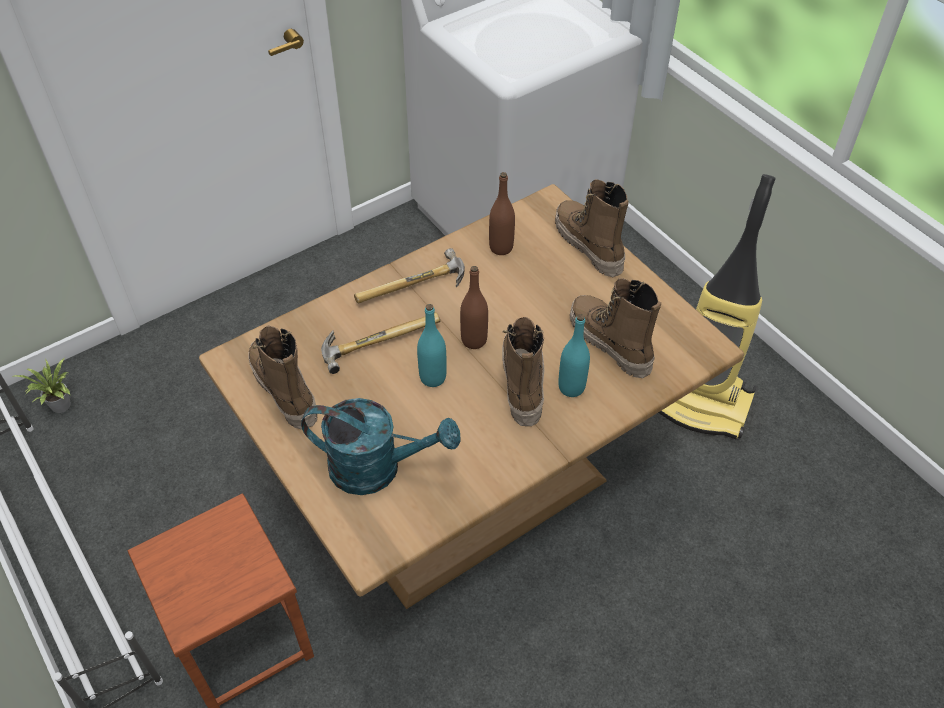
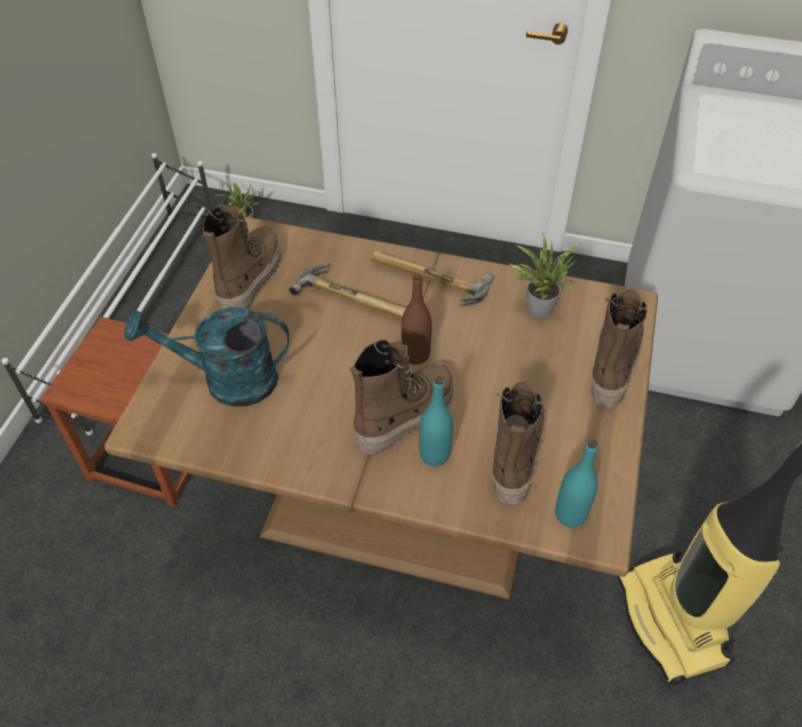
camera: 50 degrees right, 0 degrees up
(378, 468) = (227, 380): turquoise watering can -> turquoise watering can turned 120 degrees clockwise
(433, 377) = (349, 355): turquoise bottle -> turquoise bottle (570, 514)
(501, 247) = (537, 306): brown bottle -> potted plant

